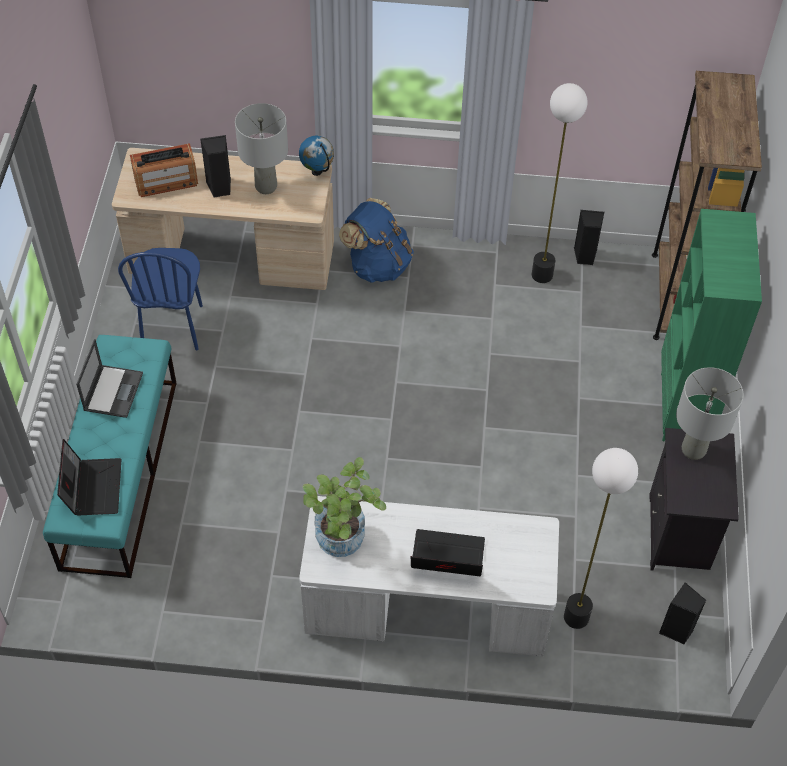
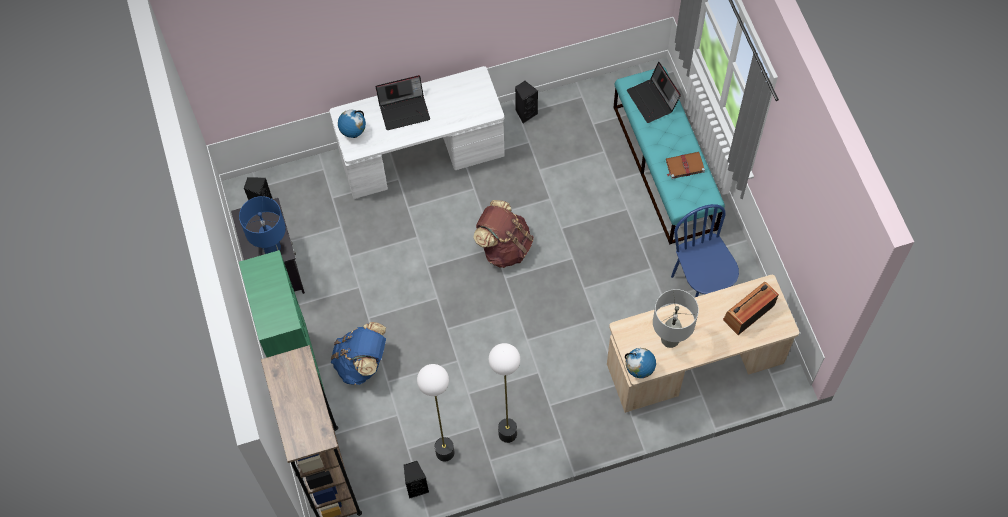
camera: 160 degrees right, 10 degrees up
(113, 391) = (684, 166): laptop -> brown book
(219, 188) = (704, 324): black speaker -> black speaker (525, 113)
(342, 543) = (471, 96): potted plant -> none
(374, 454) = (504, 247): none -> brown backpack
(377, 264) = (579, 407): blue backpack -> blue backpack (362, 363)
(533, 552) = (353, 134): none -> globe
(576, 617) = (327, 190): floor lamp -> floor lamp (507, 434)
(694, 450) = (271, 248): grey table lamp -> blue table lamp

